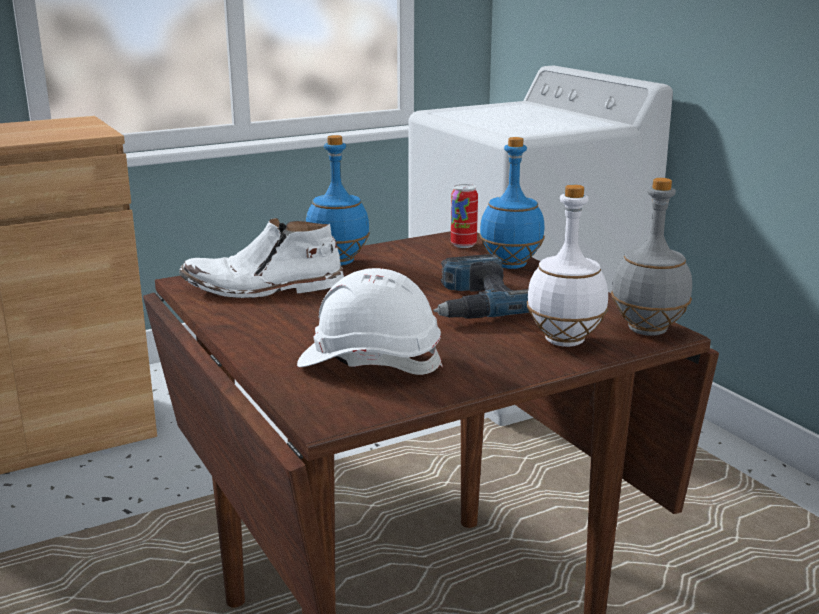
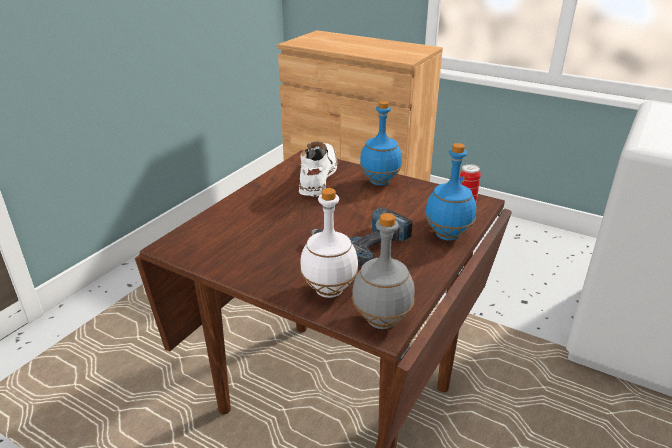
camera: 60 degrees right, 10 degrees up
(263, 288) = (317, 176): white boot -> white boot turned 45 degrees clockwise
(369, 362) = (243, 236): white hard hat -> none

